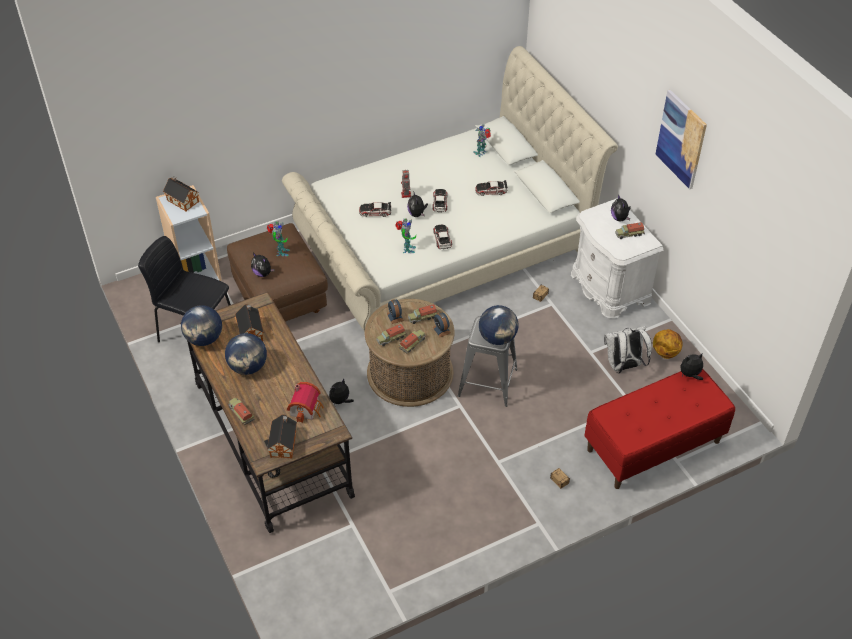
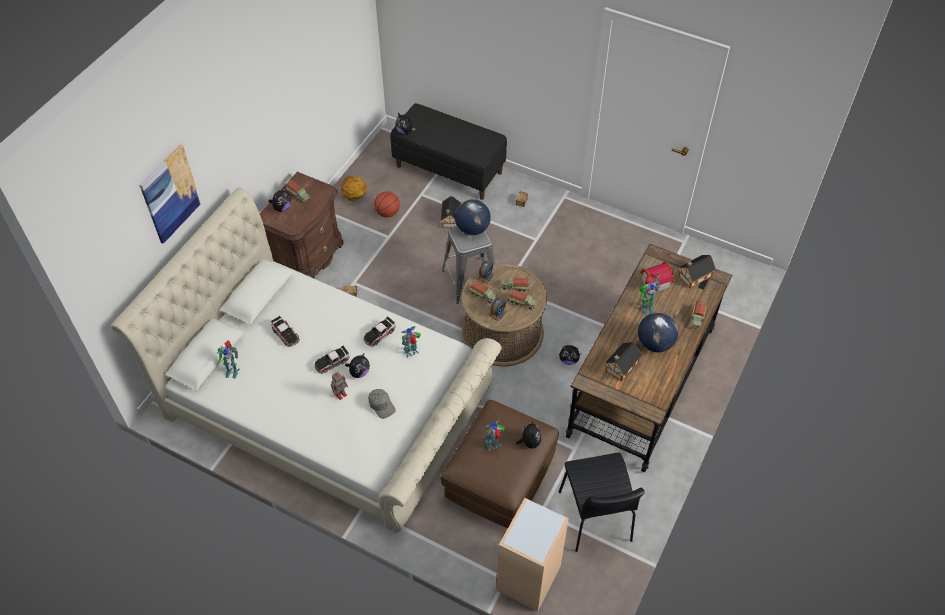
camera: 125 degrees left, 5 degrees up
(182, 200) = (528, 536): toy house -> toy house (450, 219)
(204, 339) = (658, 393): globe -> none
(287, 384) = (646, 308): none -> toy robot
(375, 212) = (381, 405): toy car -> grey cap
(607, 289) = (309, 256): white nightstand -> brown nightstand
(623, 366) = (387, 213): white backpack -> basketball
(653, 446) = (449, 169): red bench -> black bench
(681, 139) = (267, 86): picture -> picture (170, 194)

